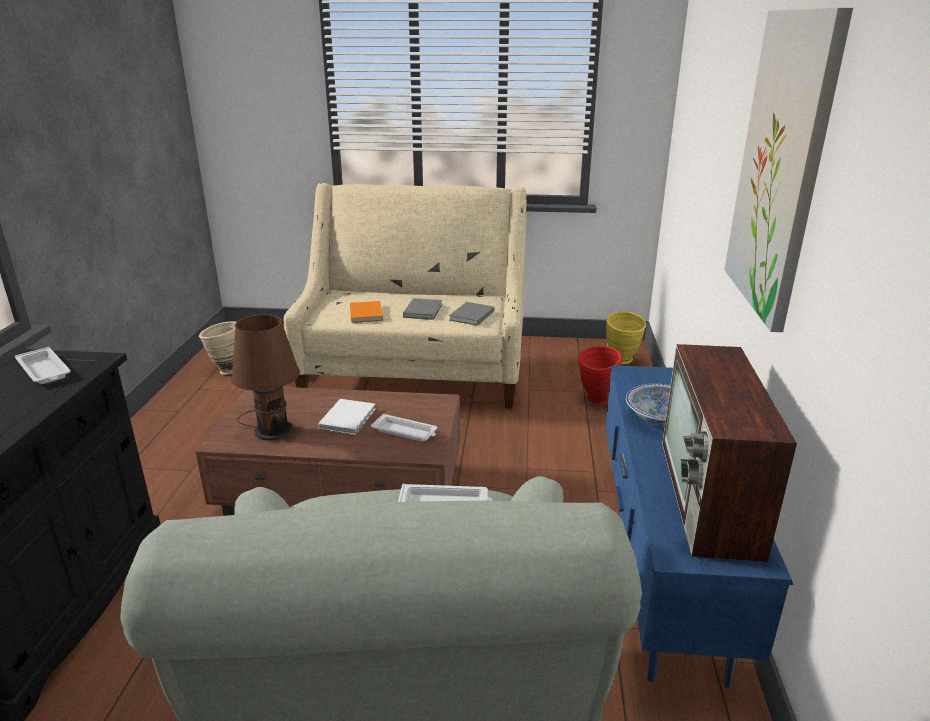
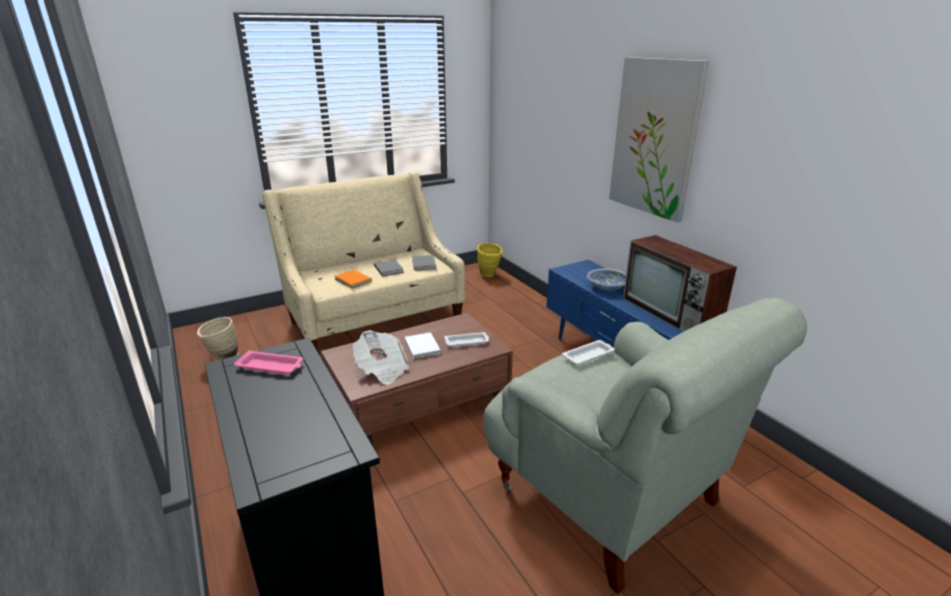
camera: 35 degrees left, 0 degrees up
(44, 371) = (271, 366): white tray -> pink tray
(271, 429) = (382, 369): brown table lamp -> newspaper
(596, 401) = (501, 301): red vase -> none

